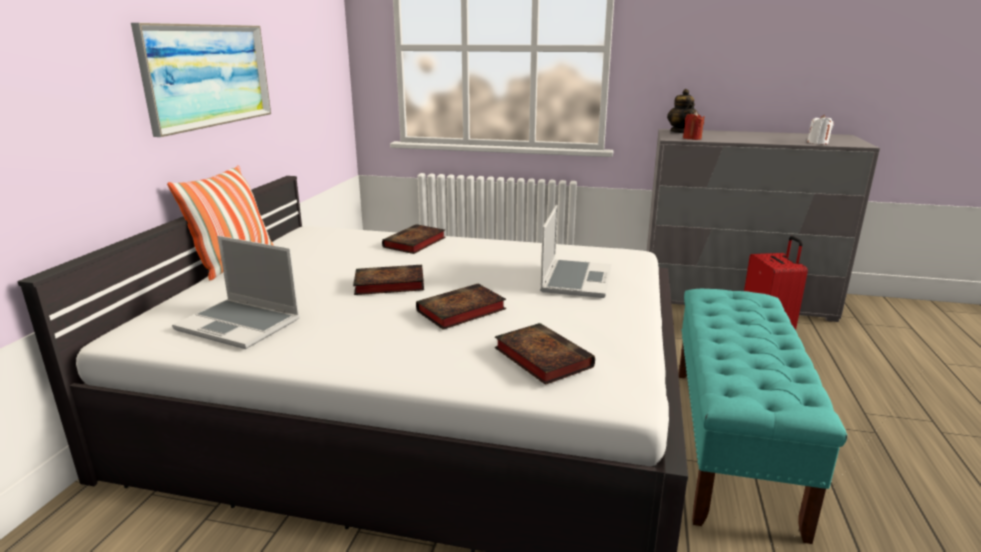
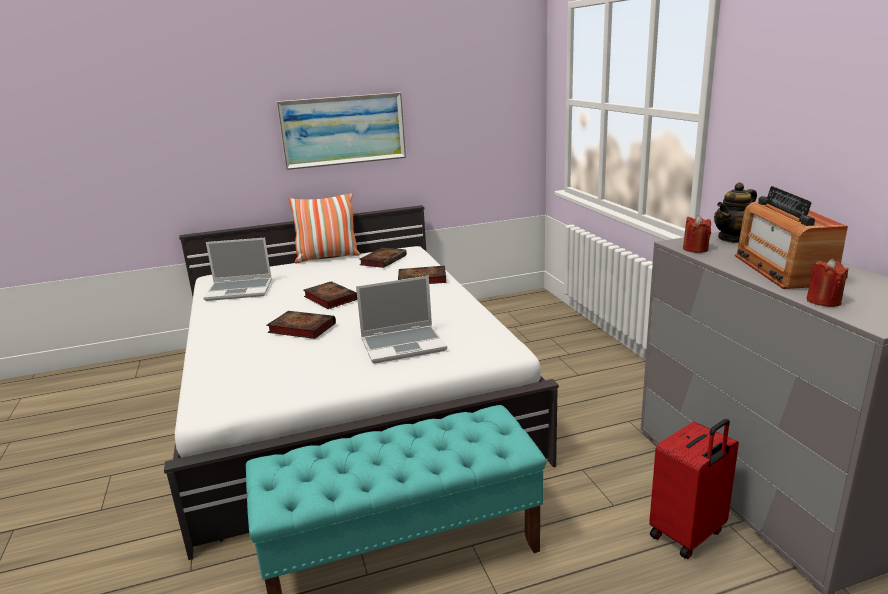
camera: 60 degrees right, 0 degrees up
(240, 325) = (240, 290): laptop -> laptop turned 90 degrees counterclockwise
(540, 357) = (242, 368): book -> book (383, 260)
(755, 137) = (781, 269): none -> radio
(817, 143) = (823, 301): white candle -> red candle

